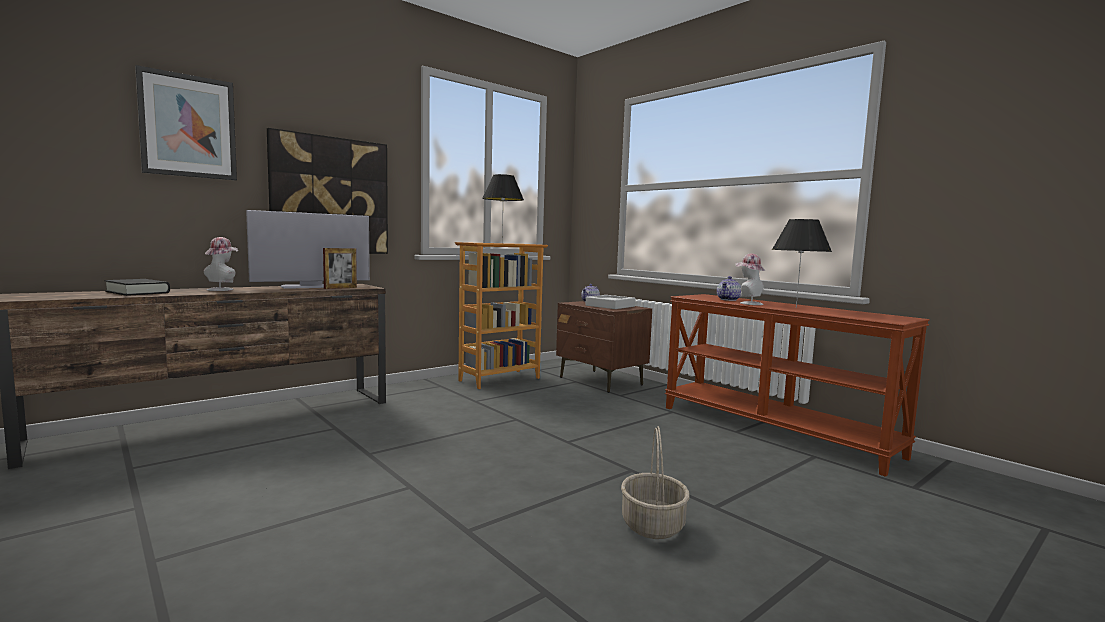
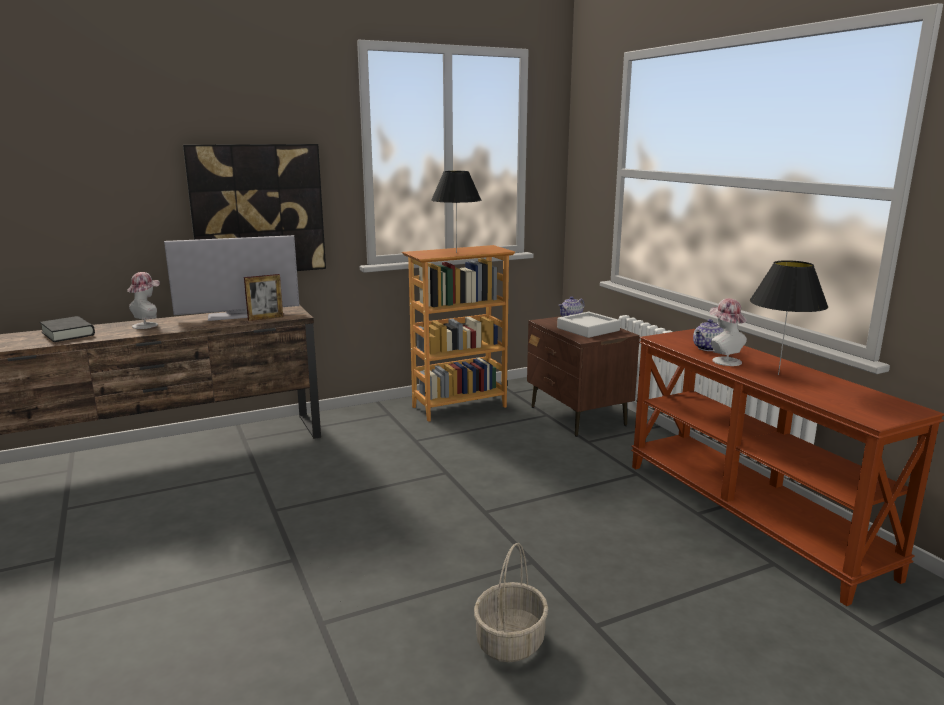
camera: 15 degrees right, 10 degrees up
(188, 126) = (103, 155): picture -> none

